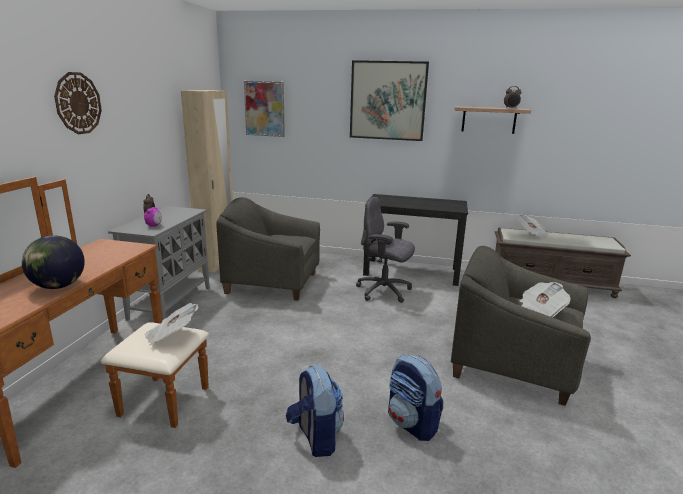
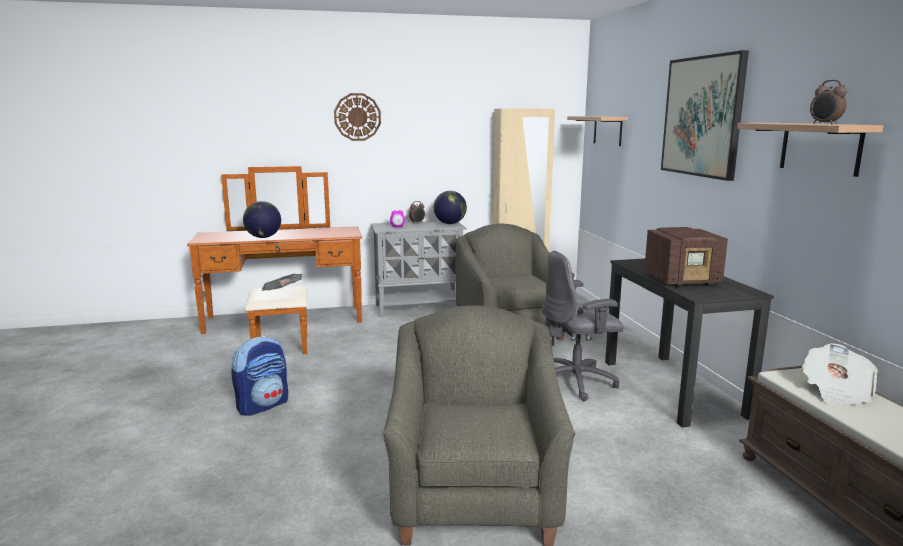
camera: 65 degrees right, 5 degrees down
(180, 210) = (450, 224): none -> globe
(264, 109) = (607, 130): picture -> shelf
(384, 291) = (576, 382): grey office chair -> grey office chair turned 105 degrees counterclockwise
(412, 424) = (304, 444): backpack -> none
(426, 204) = (683, 280): none -> radio
(539, 312) = (470, 417): newspaper -> none

